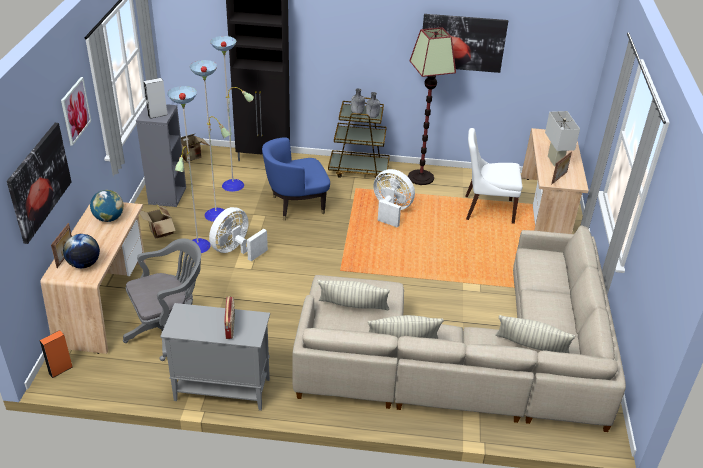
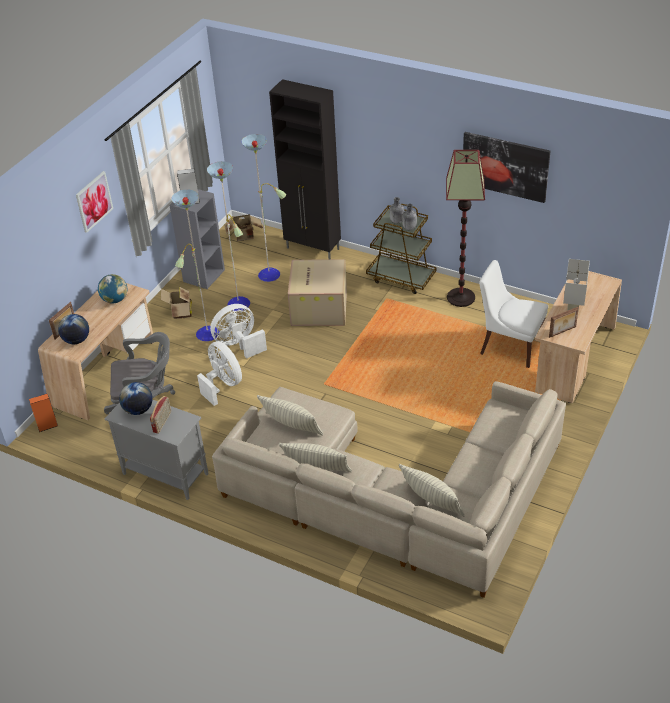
camera: 25 degrees right, 5 degrees up
(39, 181) = (44, 265): picture -> none
(195, 319) = (138, 410): none -> globe
(296, 205) = (318, 307): blue armchair -> cardboard box
(391, 211) = (408, 330): white fan -> white fan (223, 385)

